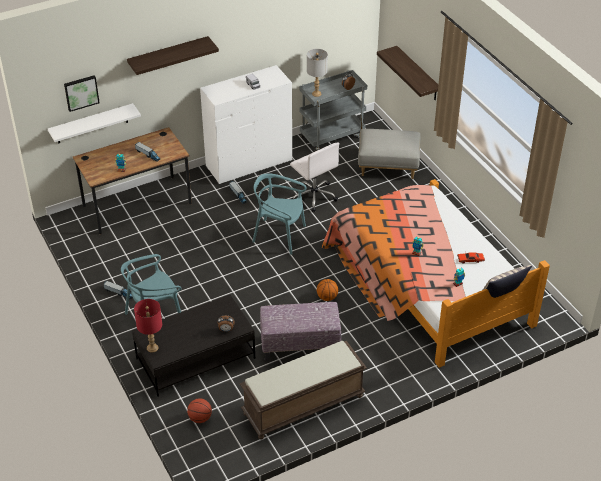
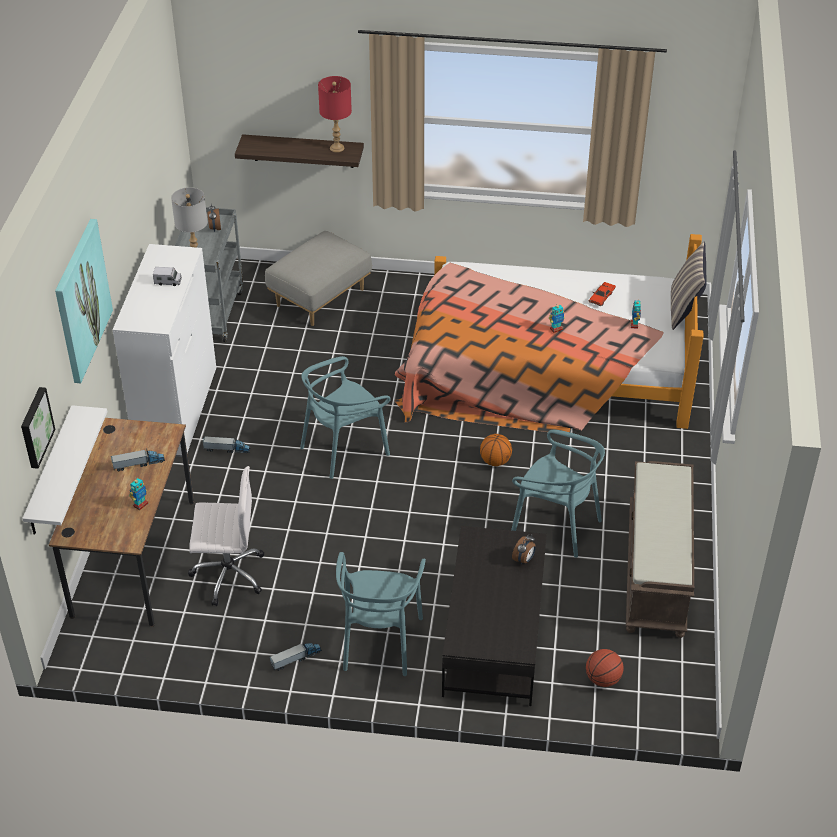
camera: 55 degrees left, 0 degrees up
(152, 348) = (494, 647): red table lamp -> red table lamp (336, 148)
(168, 56) = (81, 300): shelf -> picture
(300, 346) = (556, 525): ottoman -> turquoise chair
(313, 196) = (303, 383): white office chair -> white office chair (227, 574)

